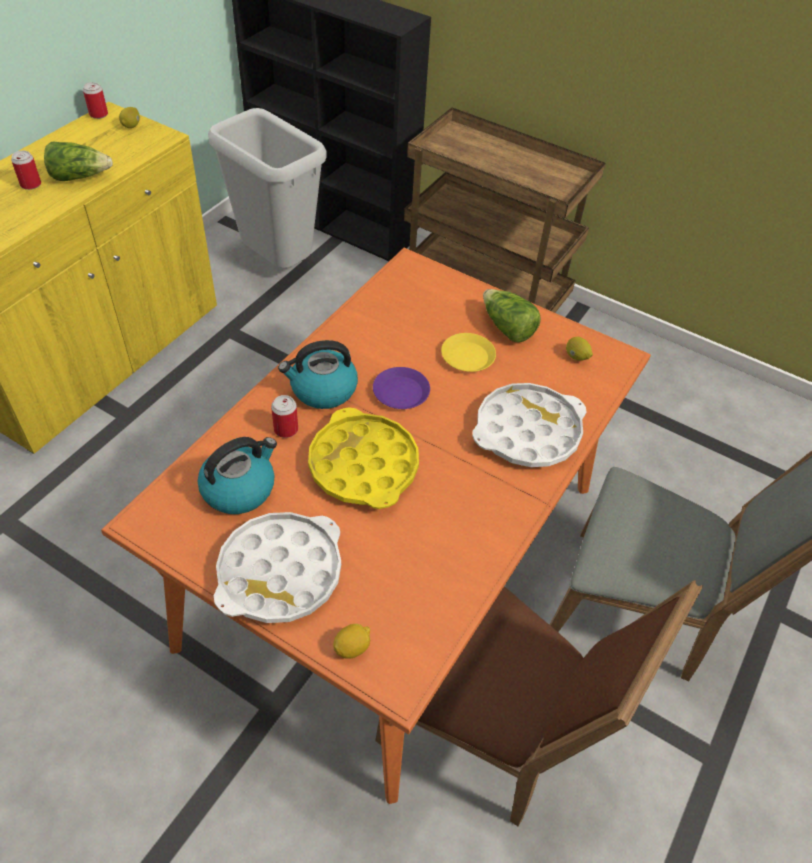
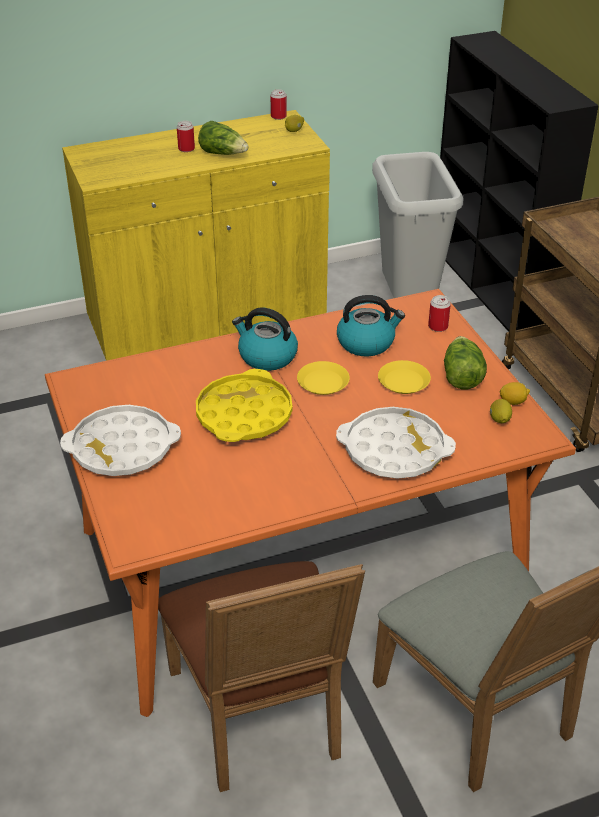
camera: 40 degrees right, 10 degrees down
(239, 488) = (147, 389): kettle -> kettle (366, 342)
(286, 429) = (214, 369): can -> can (438, 326)
(352, 647) = (122, 511): lemon -> lemon (513, 402)
(400, 392) = (322, 382): purple plate -> yellow plate

